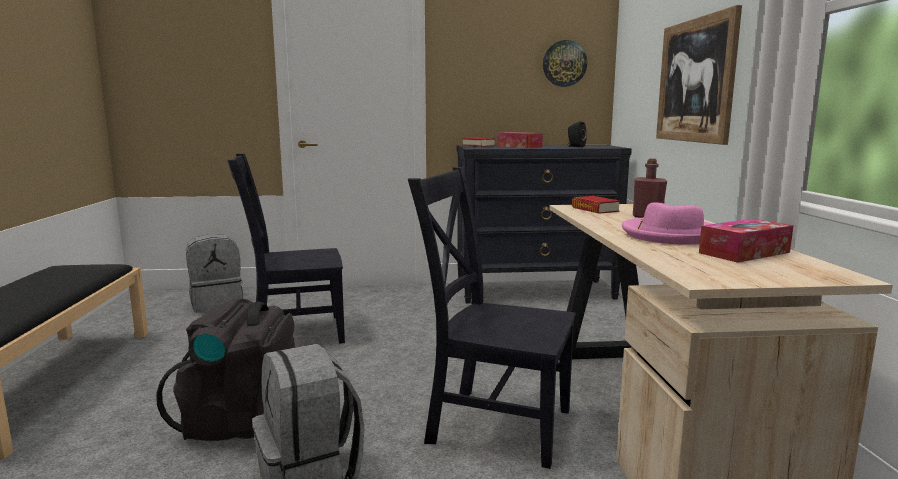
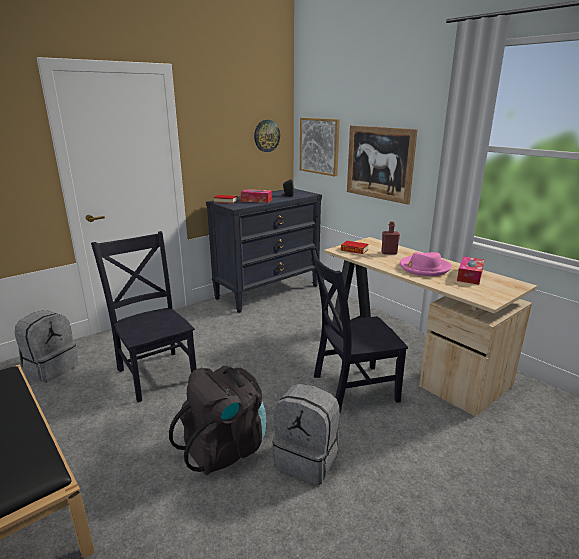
camera: 35 degrees left, 10 degrees up
(293, 333) = (156, 373): black chair -> black chair turned 105 degrees clockwise
(636, 73) = (319, 146): none -> picture

